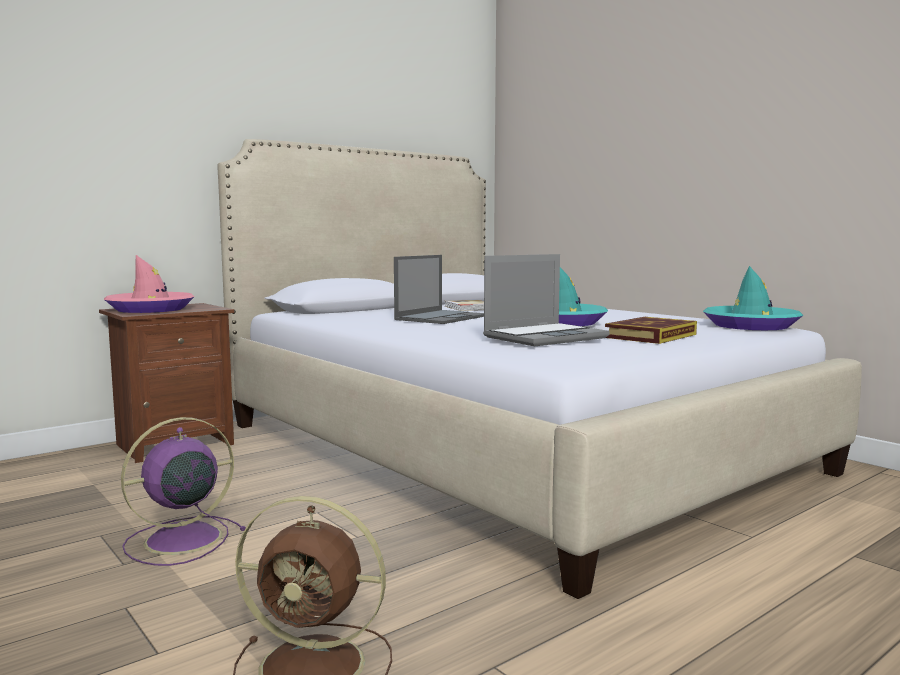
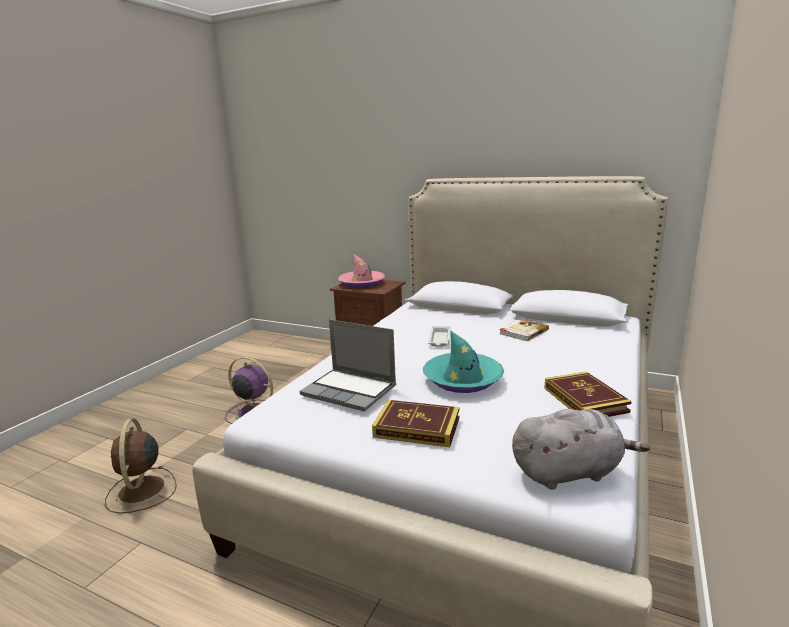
camera: 65 degrees right, 10 degrees up
(441, 317) = (439, 339): laptop -> white tray
(639, 314) = (585, 400): none -> book
(751, 326) = (569, 472): turquoise hat -> grey plush toy

